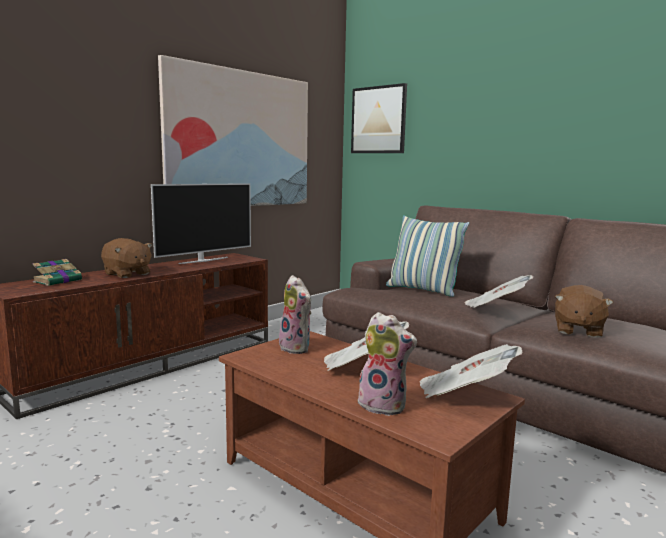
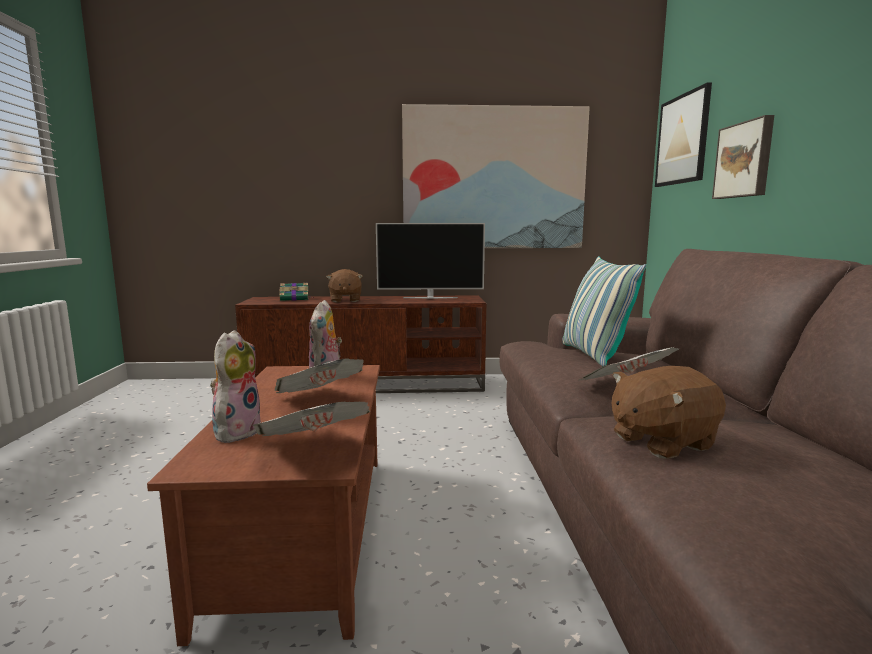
camera: 45 degrees right, 0 degrees up
(384, 405) = (237, 431): plush toy -> plush toy turned 150 degrees counterclockwise
(445, 144) = (744, 160): none -> picture

